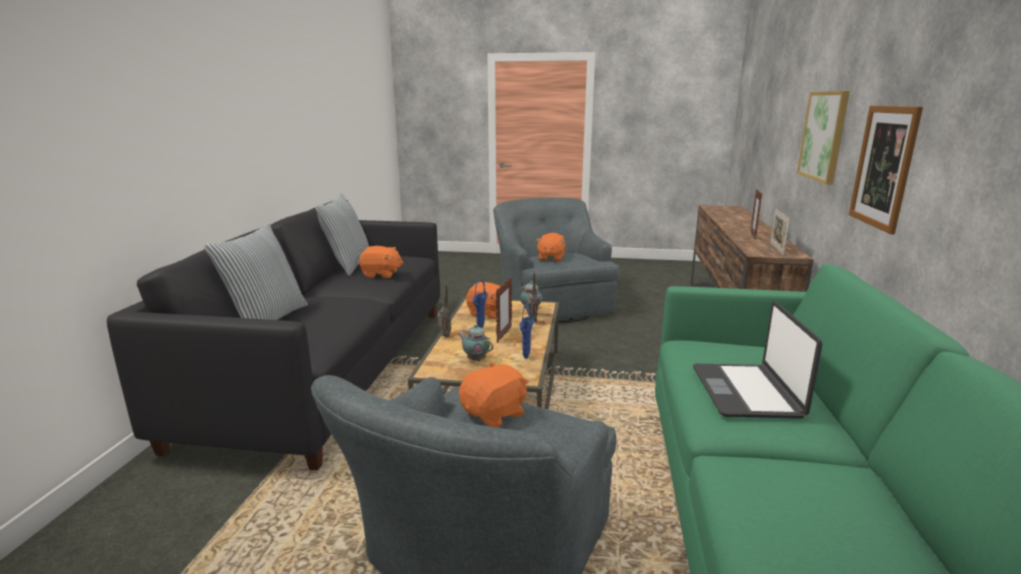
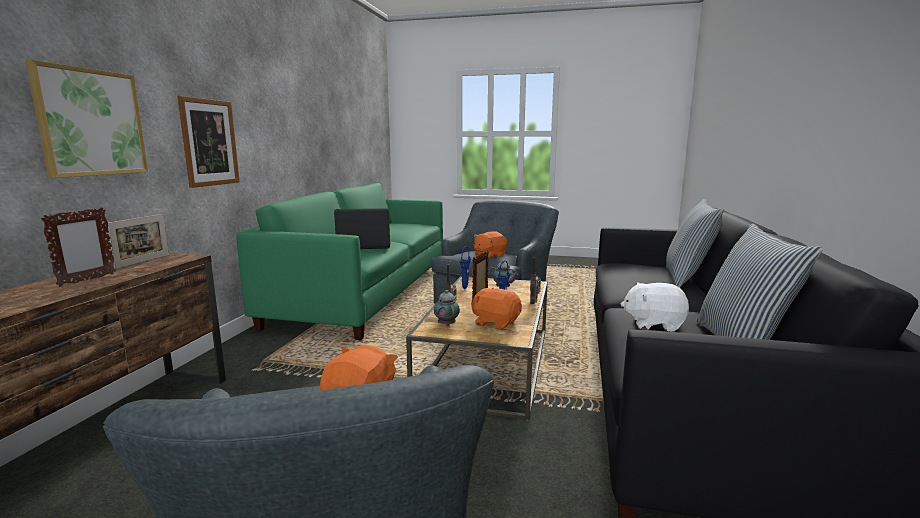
camera: 175 degrees left, 5 degrees down
(381, 274) = (654, 324): orange plush toy -> white plush toy
(747, 392) = (364, 245): laptop -> laptop turned 105 degrees counterclockwise

